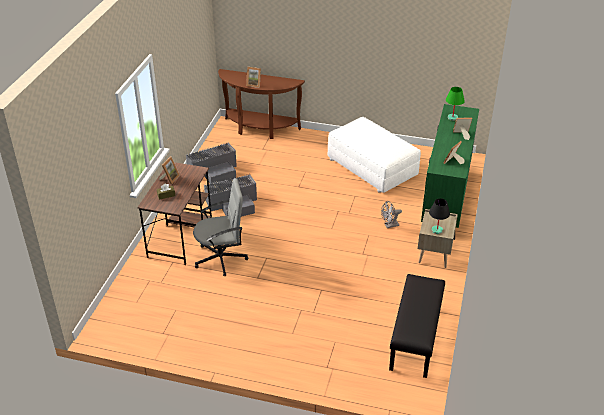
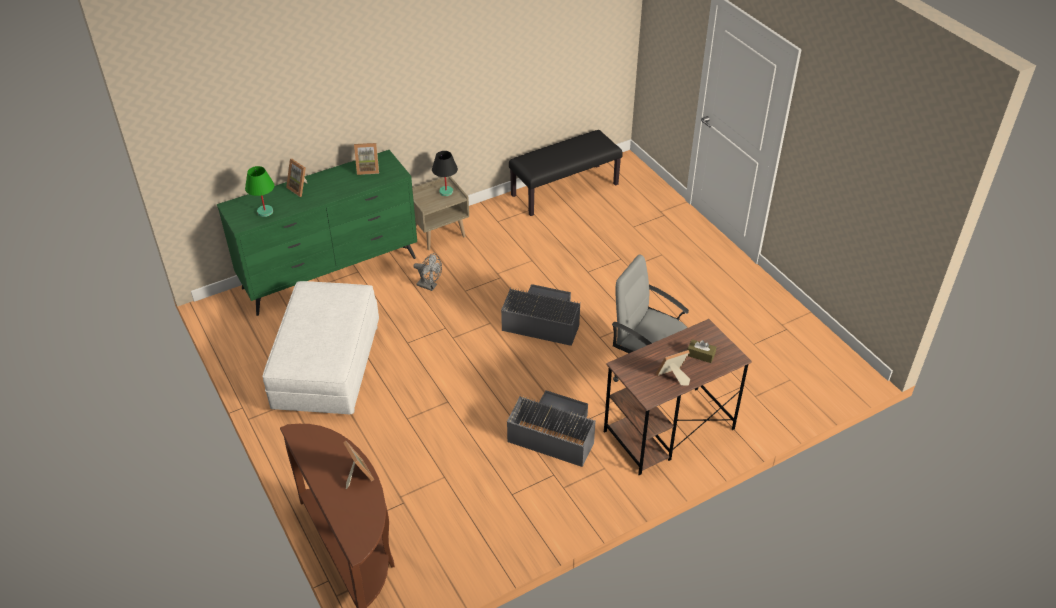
camera: 135 degrees left, 5 degrees up
(215, 170) = (514, 511): grey storage box -> grey storage box (541, 321)

